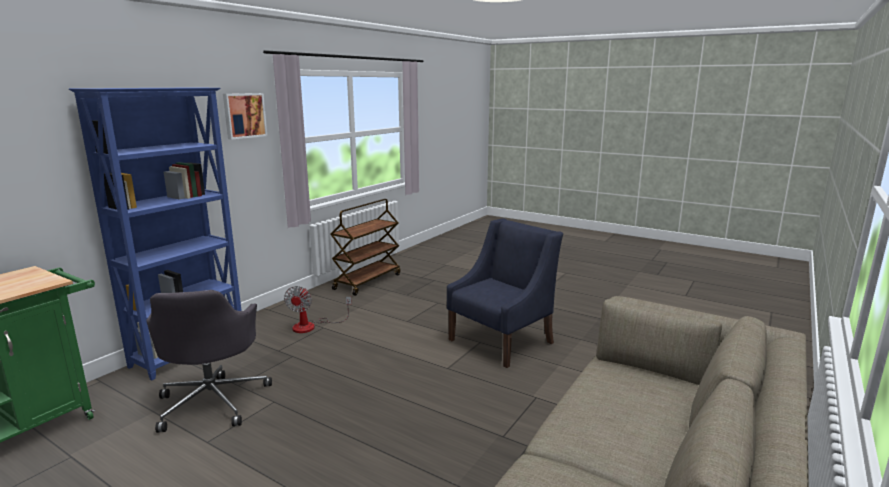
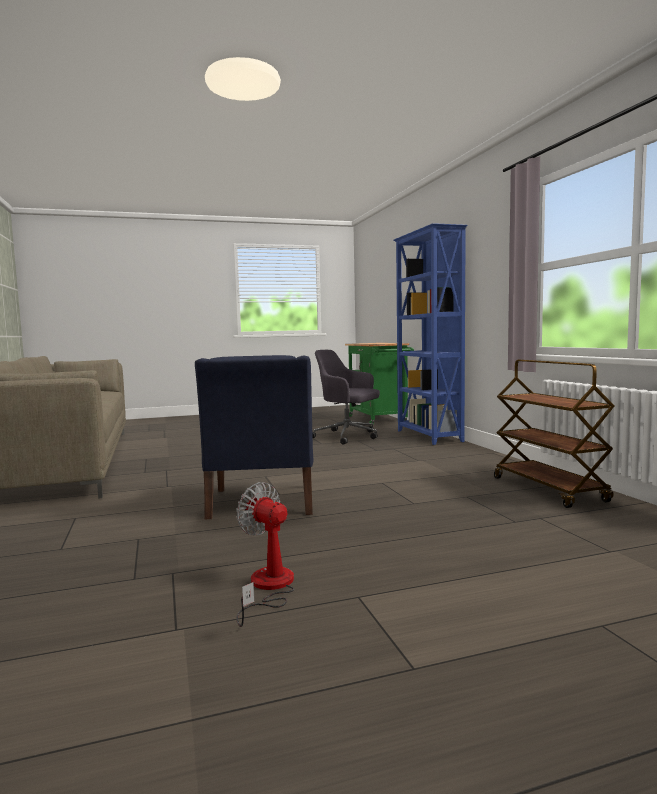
camera: 130 degrees right, 10 degrees down
(244, 115) = (501, 242): picture -> none
(311, 326) = (427, 458): fan -> fan (268, 587)

